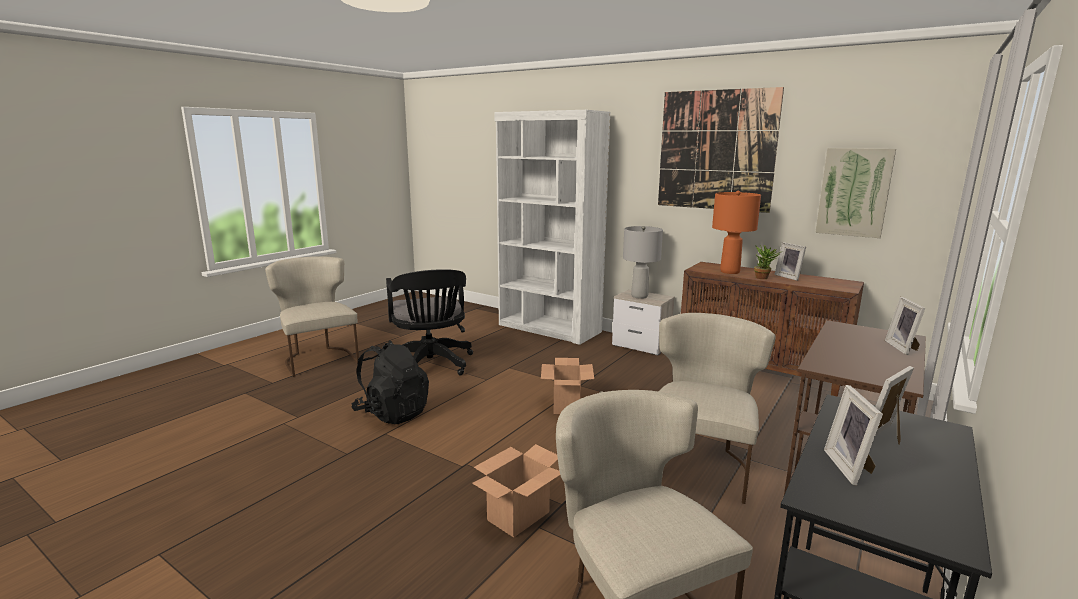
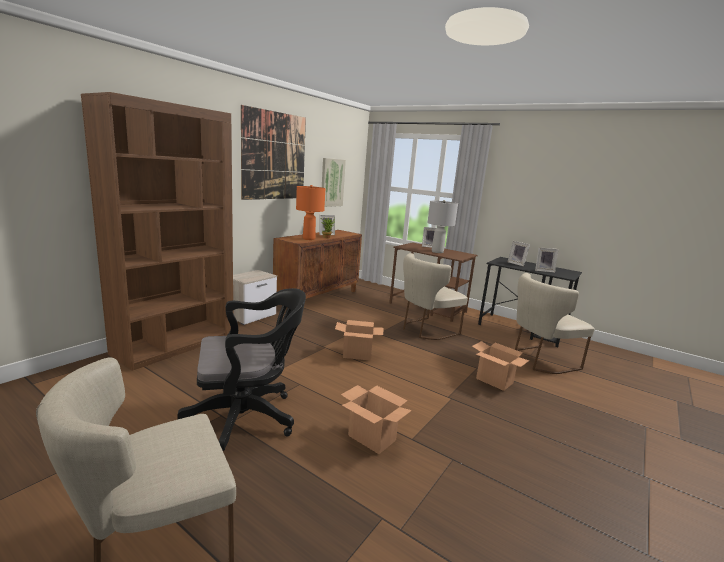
camera: 90 degrees left, 0 degrees up
(392, 413) = (371, 438): black backpack -> cardboard box
(549, 328) = (175, 344): white bookcase -> brown bookcase
(639, 296) = (250, 276): grey table lamp -> grey table lamp (437, 251)
(700, 465) = (425, 330): beige chair -> beige chair turned 60 degrees counterclockwise

